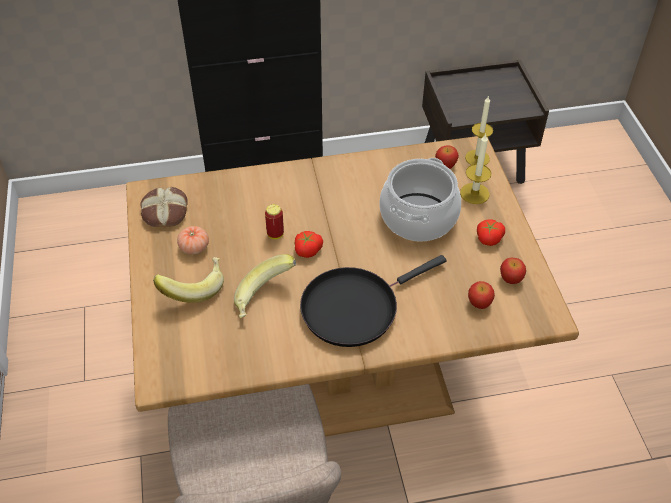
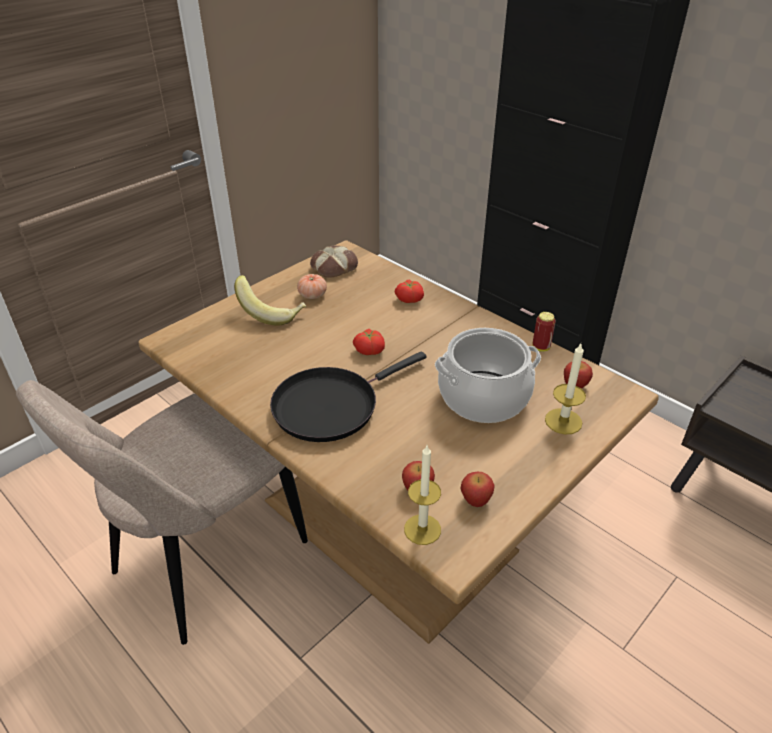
camera: 55 degrees right, 10 degrees down
(265, 299) = (293, 352): banana -> none
(275, 234) = (368, 326): can -> can (541, 347)
(354, 307) = (331, 405): black frying pan -> black frying pan turned 60 degrees counterclockwise
(477, 158) = (615, 402): candle -> candle (422, 529)
(488, 238) = (513, 457): tomato -> tomato (409, 299)

